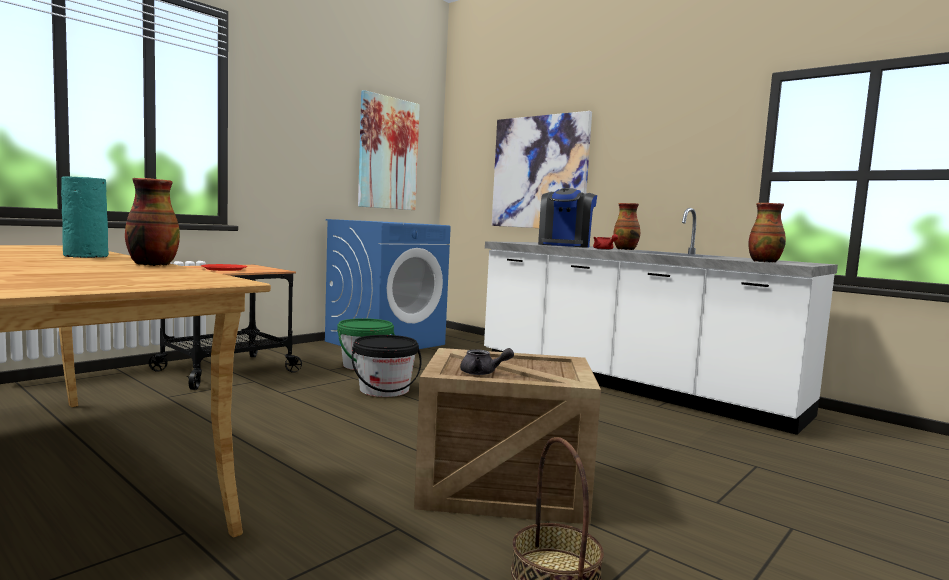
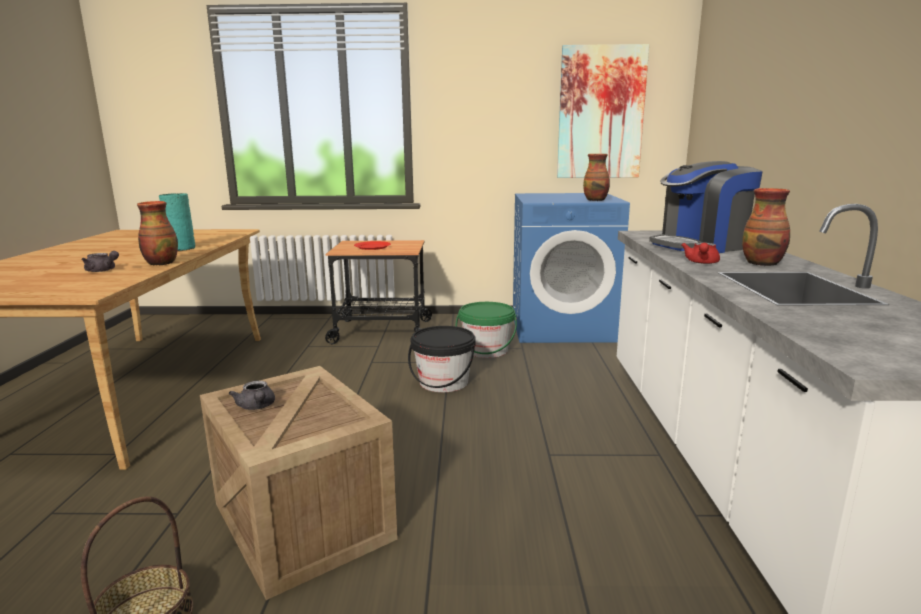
camera: 50 degrees right, 10 degrees up
(105, 270) = (102, 270): none -> grey teapot
(539, 172) = (761, 126): picture -> none
(764, 262) = (832, 340): vase -> vase (596, 200)

